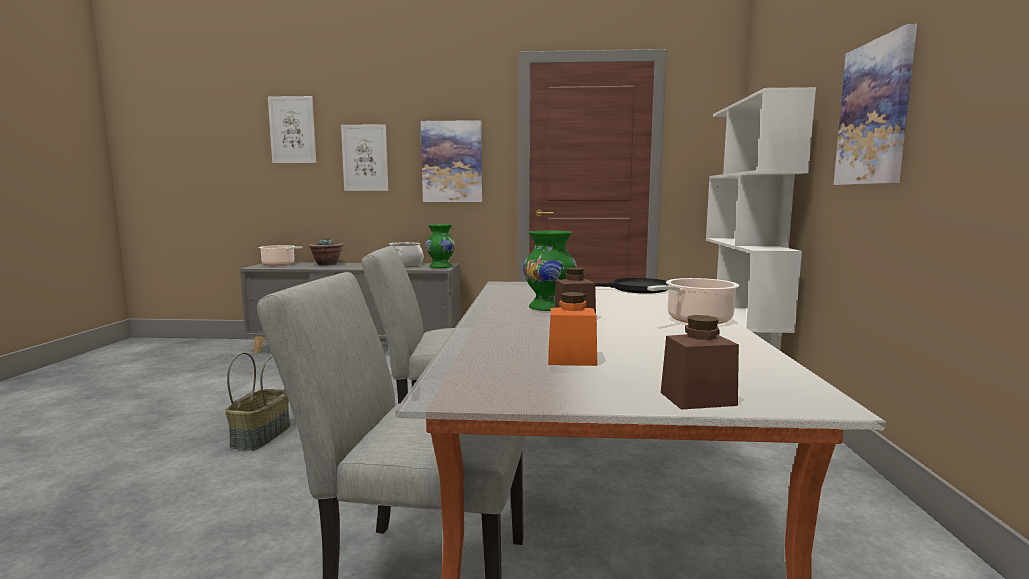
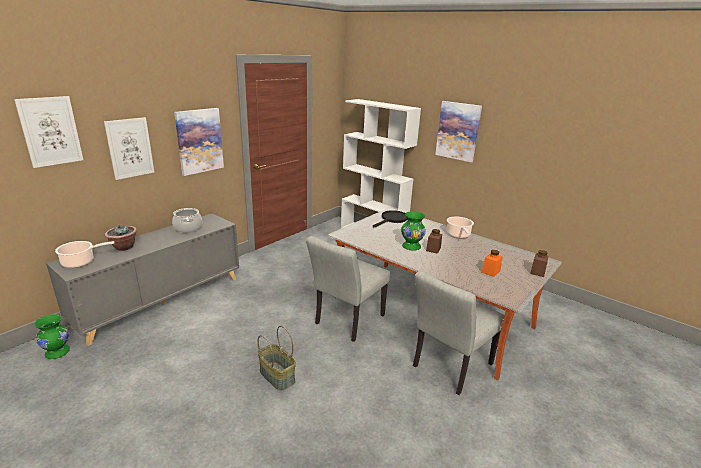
camera: 55 degrees left, 15 degrees up
(441, 267) = (219, 222): green vase -> green vase (58, 352)

